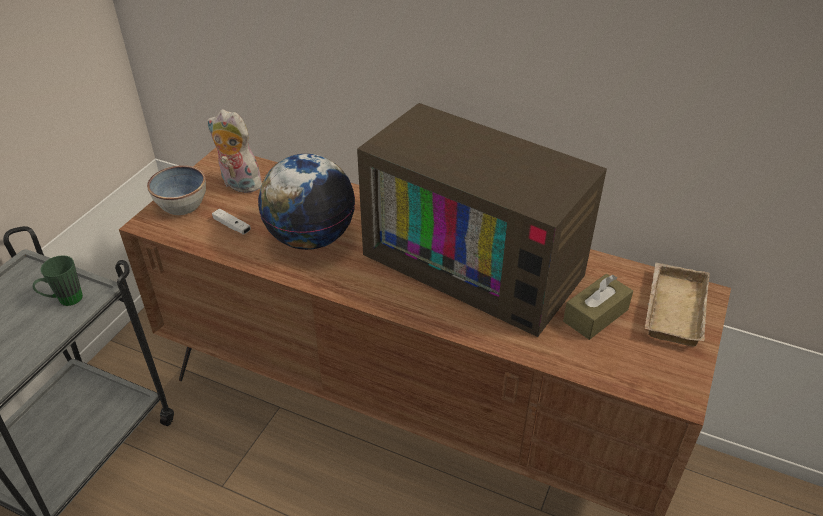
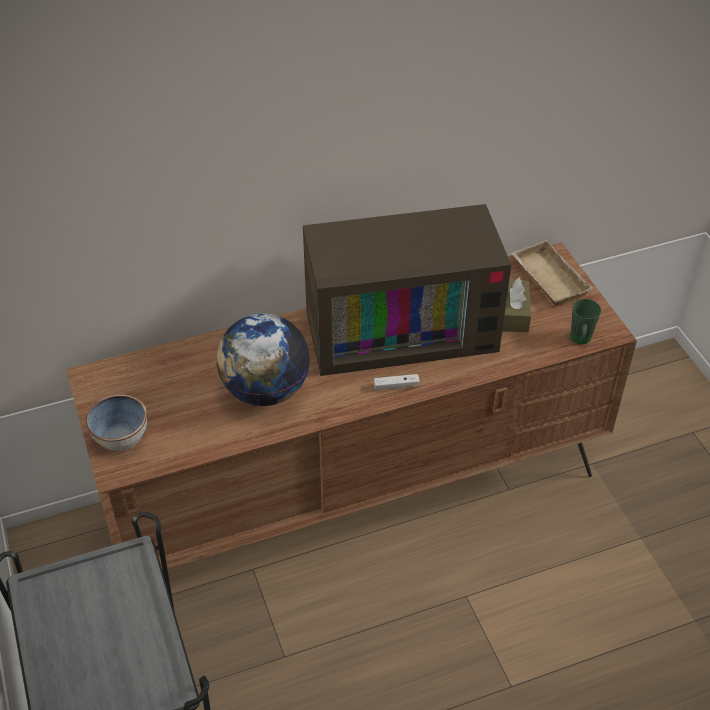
camera: 45 degrees left, 5 degrees up
(64, 300) = (115, 583): green mug -> green mug (580, 341)
(232, 226) = (191, 424): white game controller -> white game controller (396, 386)
(238, 184) = (141, 388): plush toy -> none

